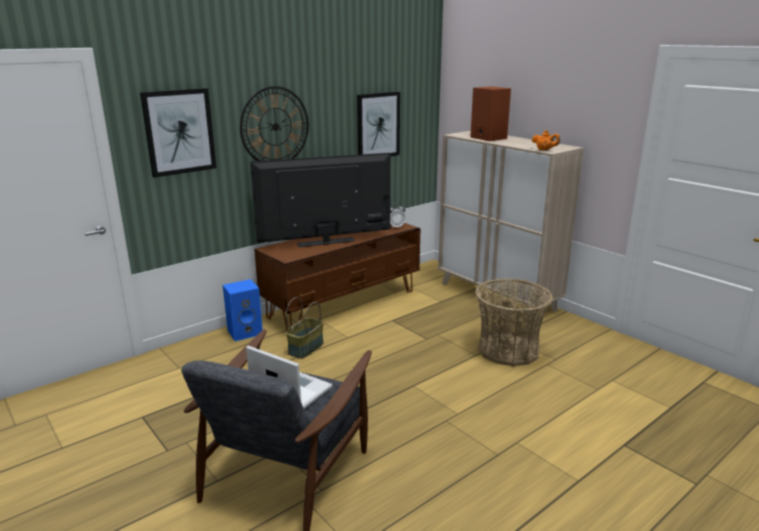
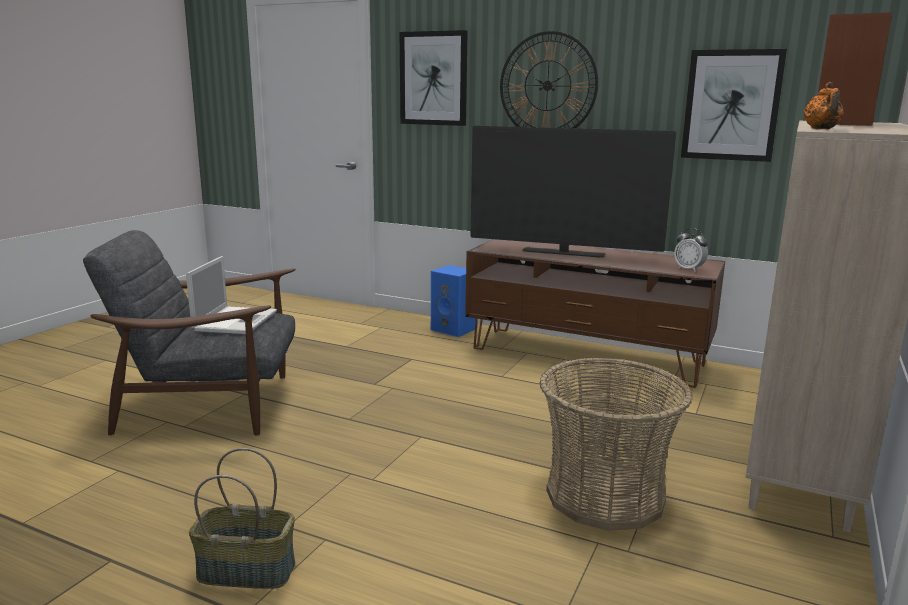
camera: 65 degrees right, 5 degrees down
(305, 348) = (451, 361): basket -> basket (248, 570)
(326, 242) = (563, 253): television -> television turned 150 degrees clockwise

